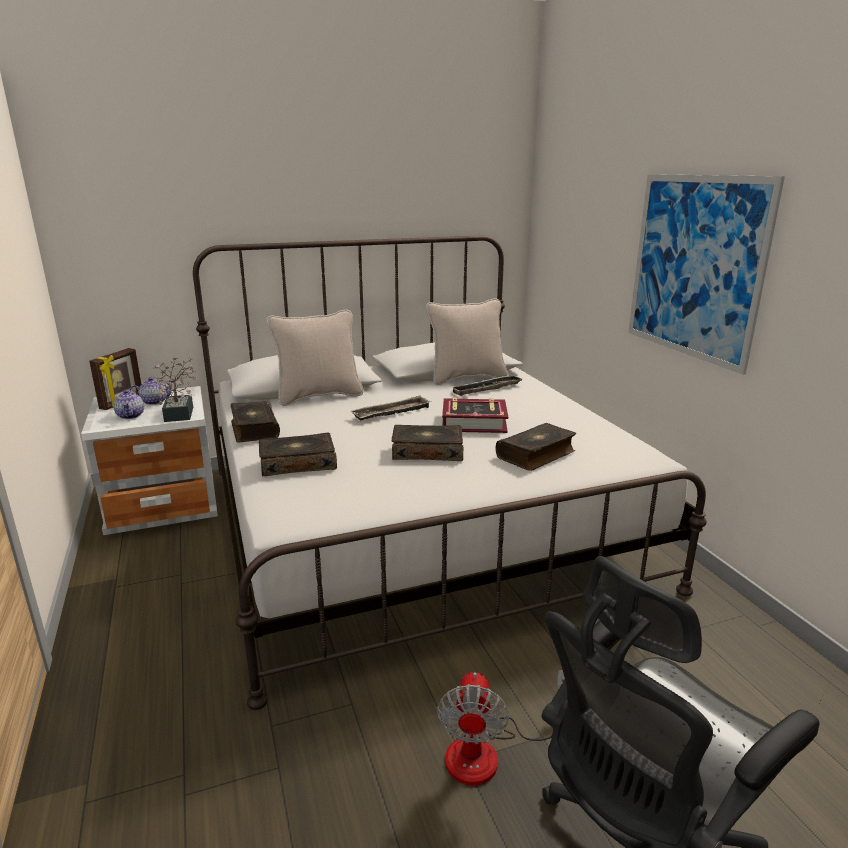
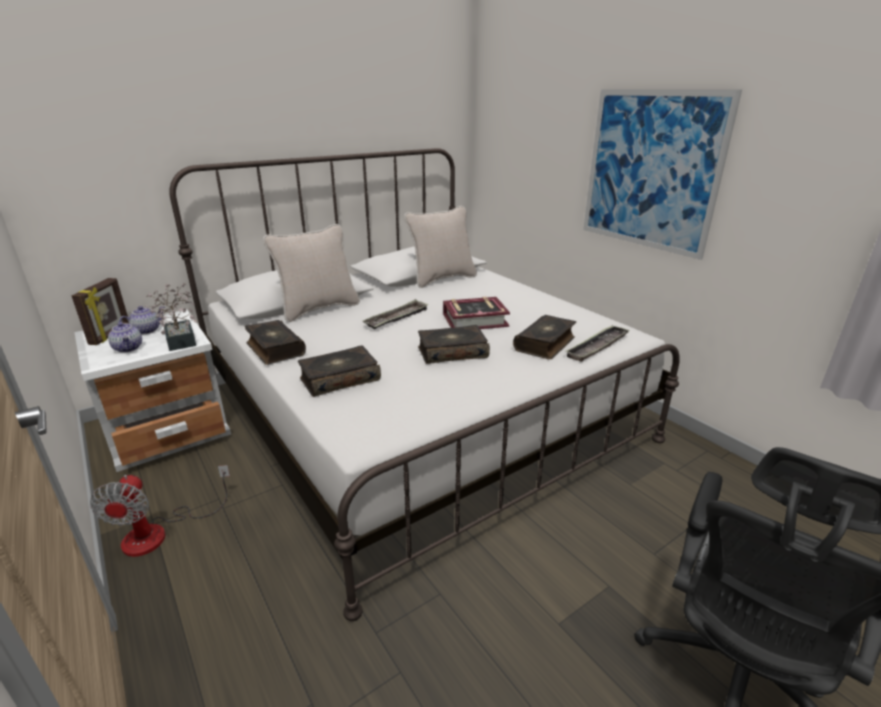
camera: 15 degrees left, 5 degrees up
(487, 389) = (466, 287): tray -> tray (597, 347)
(488, 753) = (574, 611): fan -> fan (160, 532)

